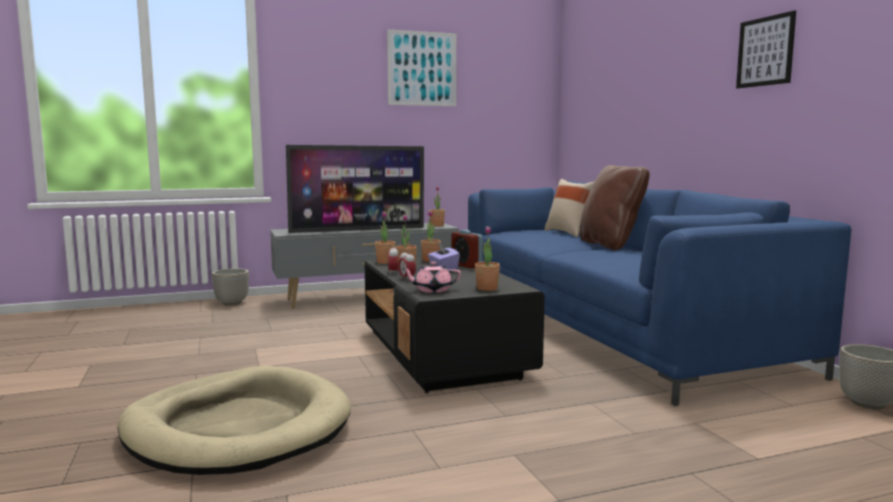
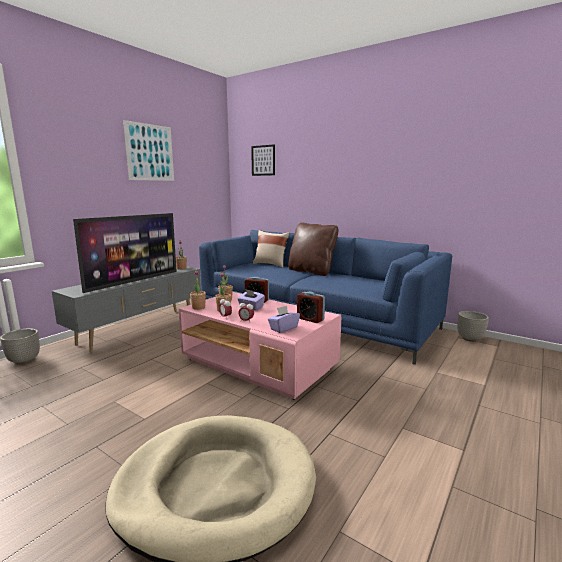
camera: 35 degrees left, 5 degrees up
(432, 290) = (283, 328): pink teapot -> purple tissue box
(443, 354) = (259, 364): black coffee table -> pink coffee table
(487, 288) = (310, 319): potted plant -> alarm clock
(765, 51) = (396, 161): picture -> picture (263, 160)

